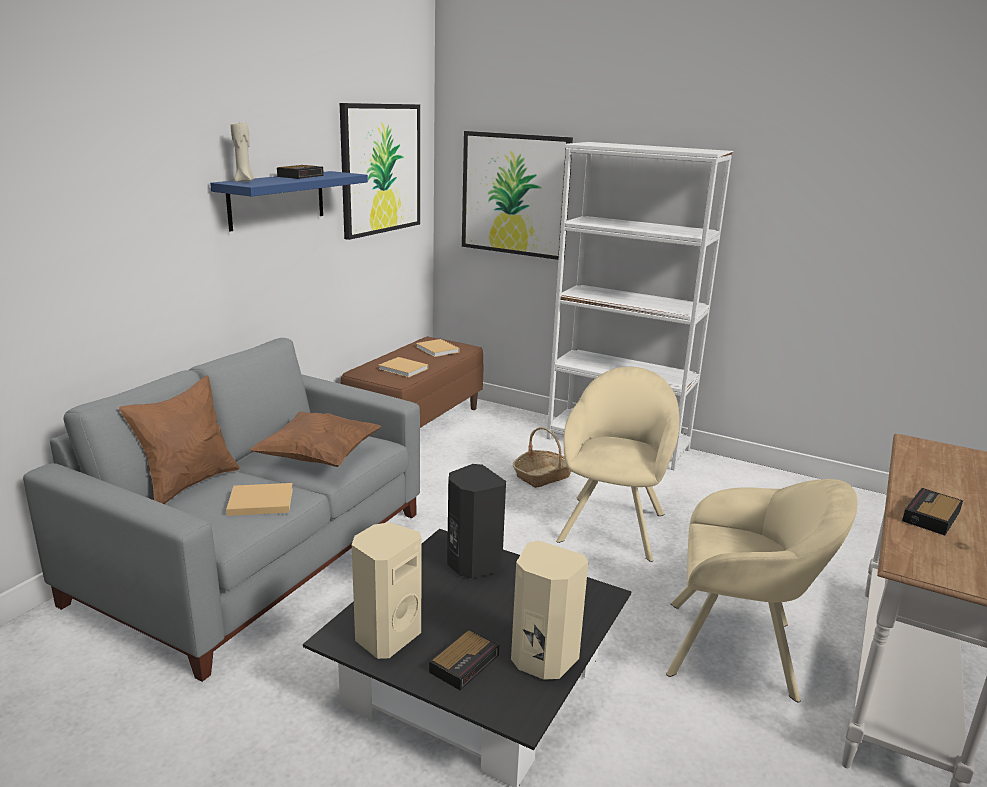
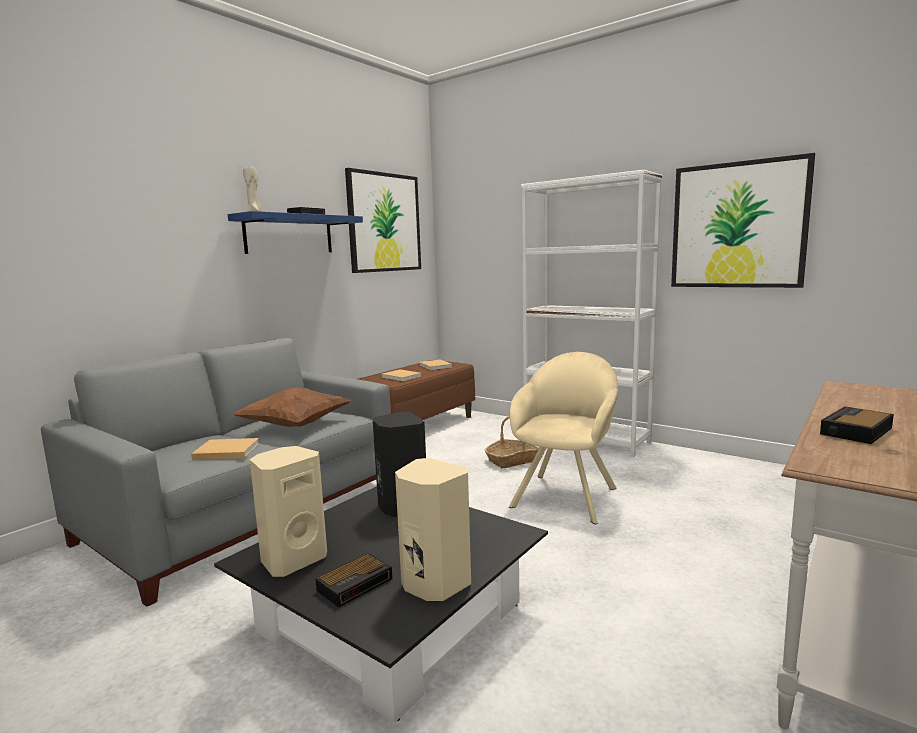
camera: 10 degrees right, 10 degrees down
(189, 484) = (181, 442): brown pillow -> none
(515, 194) = (493, 239): picture -> picture (737, 225)
(739, 650) = (671, 601): beige armchair -> none

